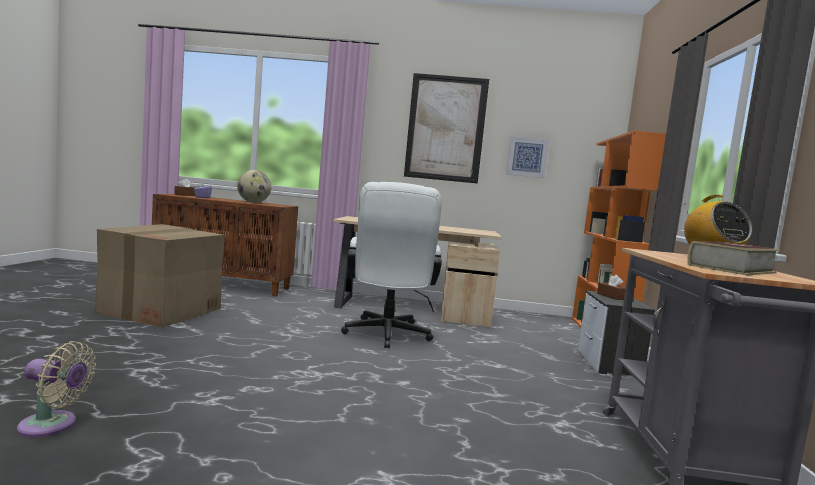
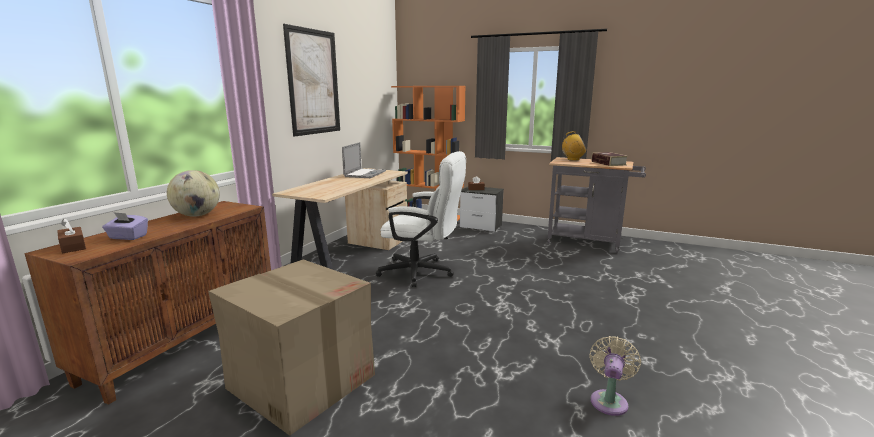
camera: 70 degrees left, 10 degrees up
(461, 229) = (365, 174): none -> laptop
(527, 157) = (360, 101): picture -> none

